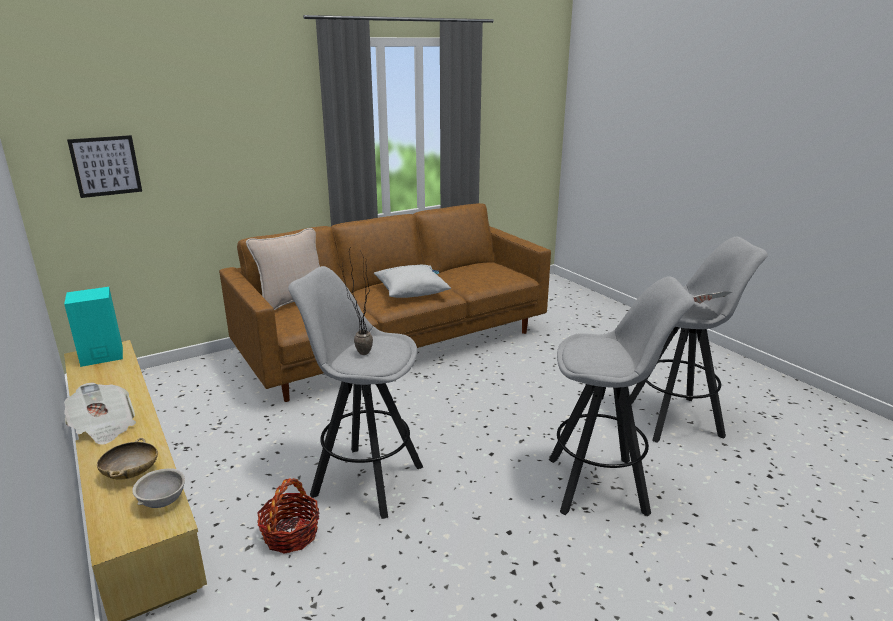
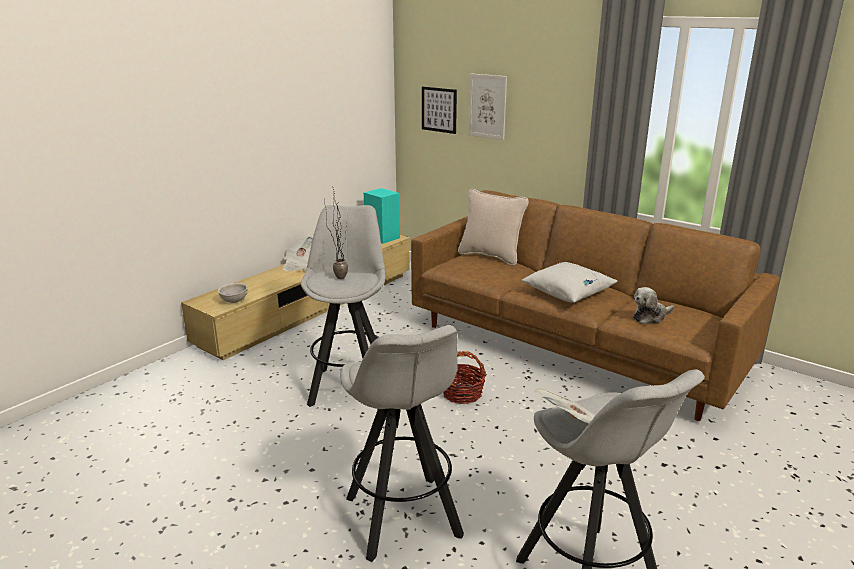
camera: 70 degrees right, 0 degrees up
(131, 473) = (258, 286): beige bowl -> none
(184, 148) = (487, 106): none -> picture
(291, 534) = (279, 374): basket -> basket (462, 394)
(477, 278) = (650, 317): none -> plush toy

